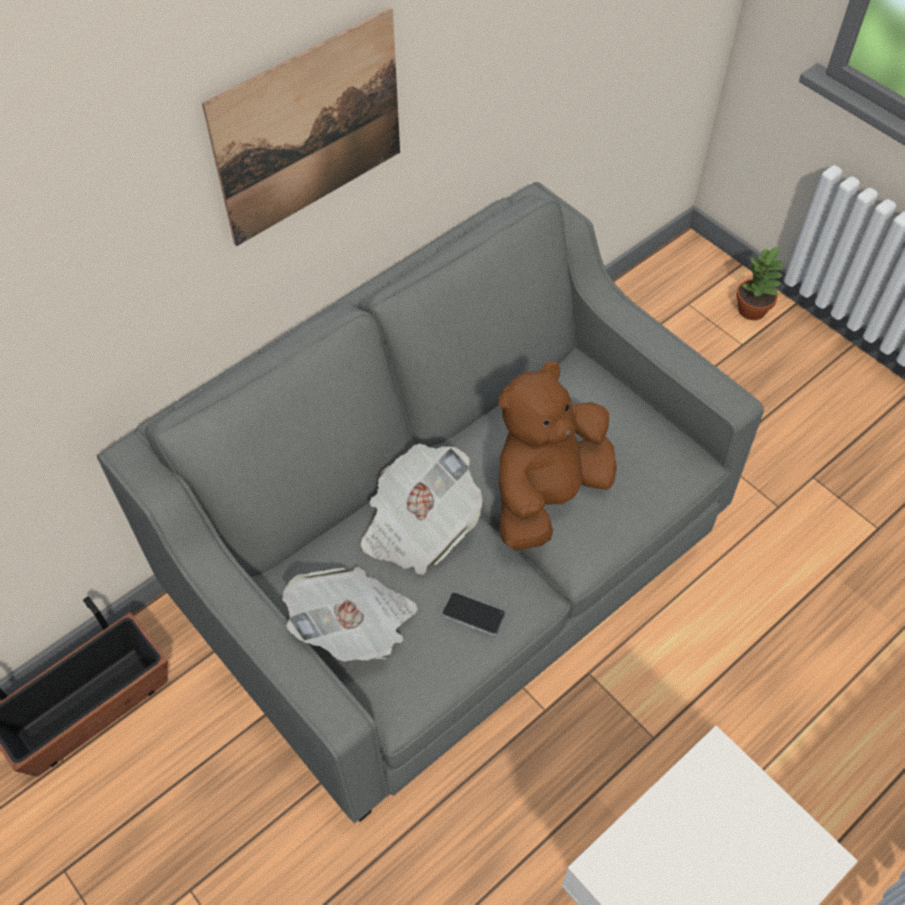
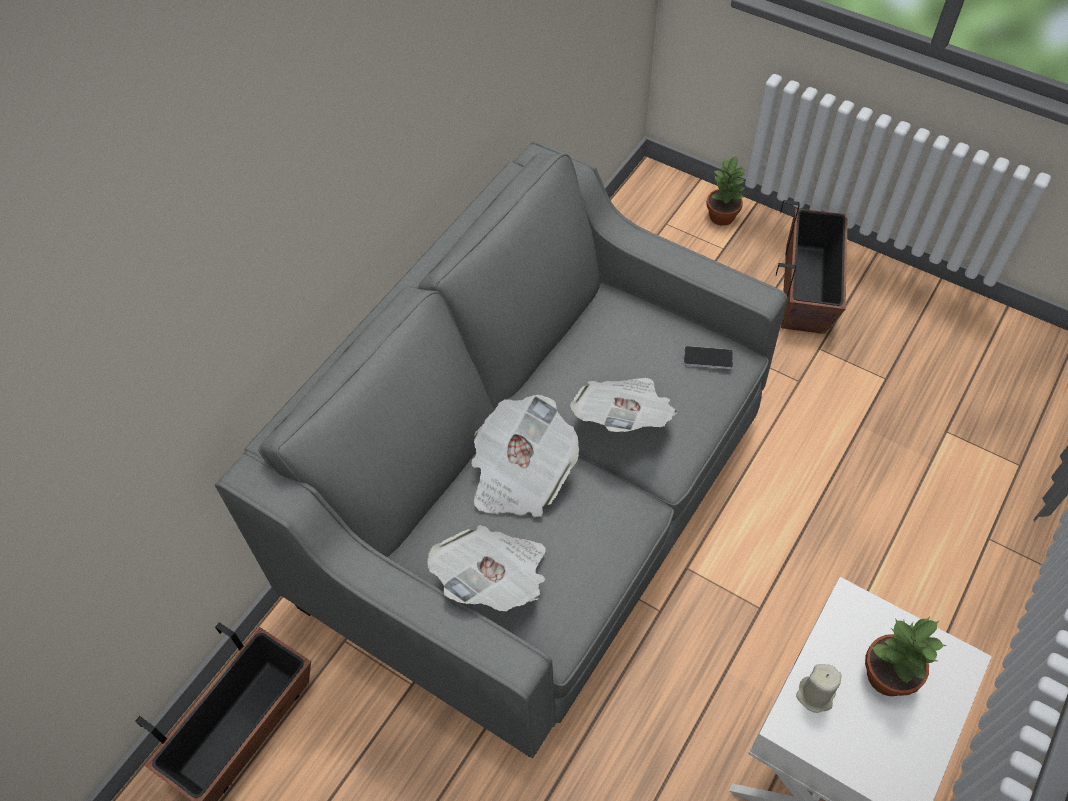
camera: 15 degrees left, 0 degrees up
(309, 129) = (353, 133): picture -> none
(473, 614) = (596, 539): phone -> phone (708, 358)
(546, 495) = (623, 418): brown plush toy -> newspaper
(643, 845) = (815, 695): none -> beige candle
(729, 847) = (886, 676): none -> potted plant
(821, 409) = (807, 288): none -> planter

